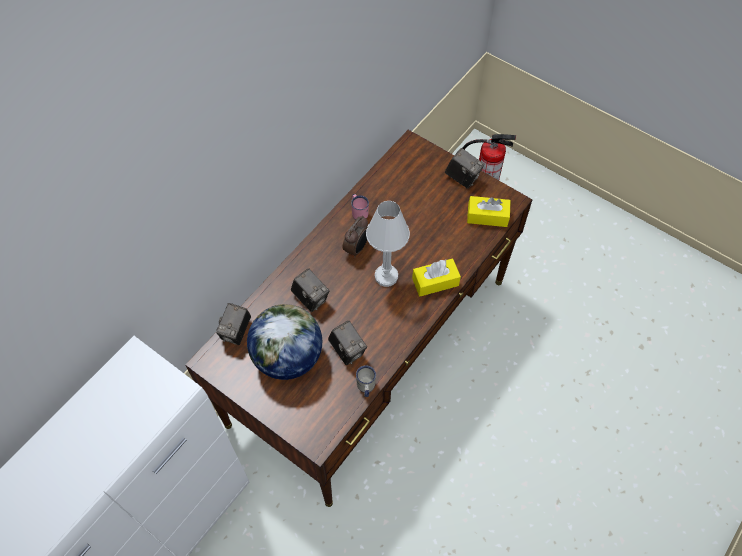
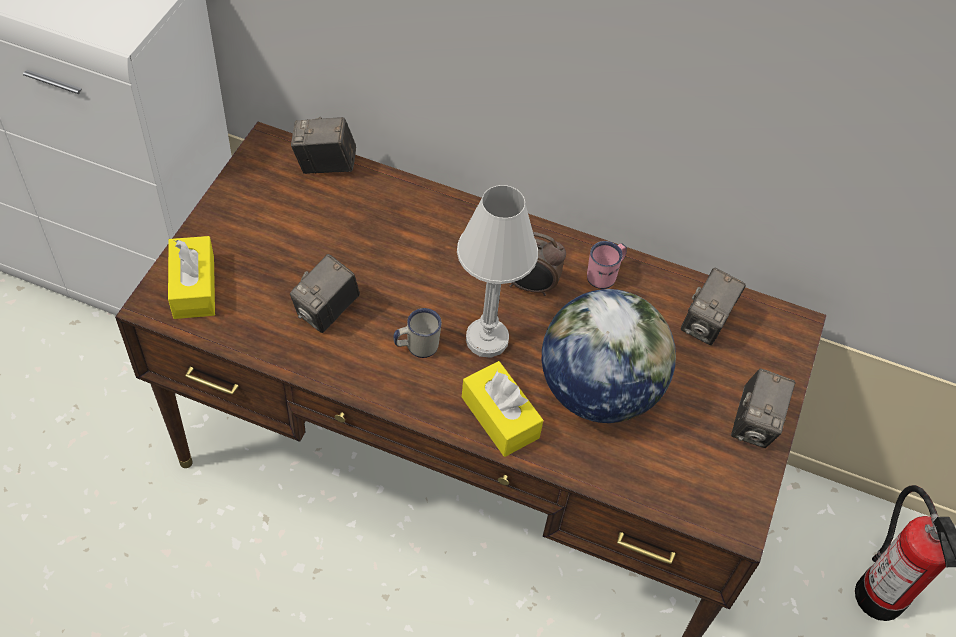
camera: 70 degrees right, 5 degrees down
(287, 357) = (295, 236): globe -> globe (598, 390)
(311, 298) = (411, 243): camera -> camera (706, 324)
(365, 388) = (263, 350): white mug -> white mug (416, 346)
(487, 216) = (681, 482): yellow tissue box -> yellow tissue box (194, 287)

